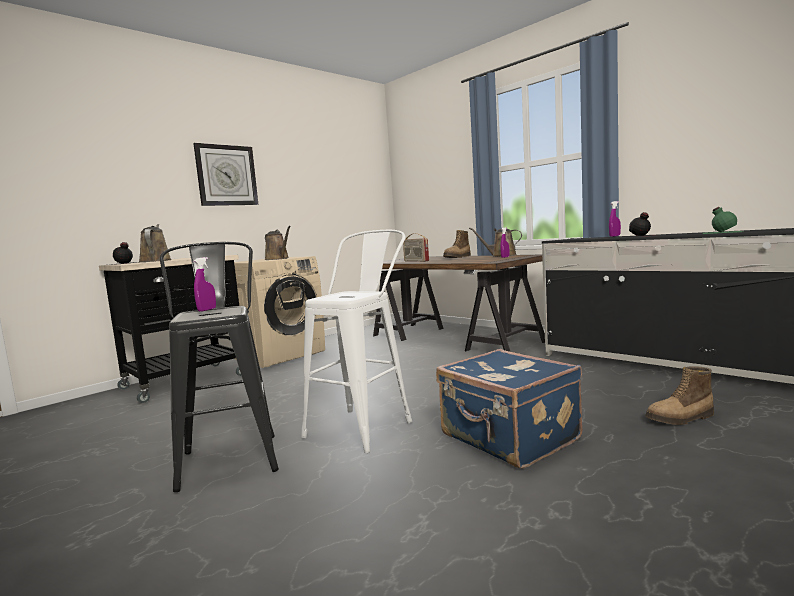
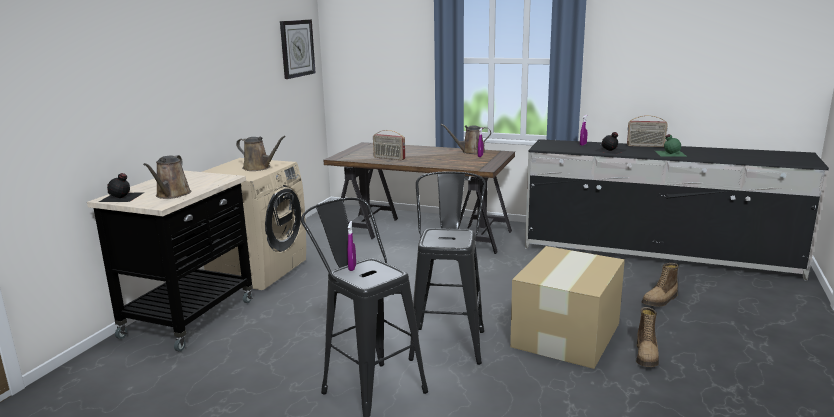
camera: 25 degrees left, 10 degrees up
(156, 261) = (172, 195): brown watering can -> brown watering can turned 135 degrees counterclockwise
(226, 175) = (187, 70): wall clock -> wall clock (297, 48)
(365, 425) = (449, 340): white stool -> black stool
(458, 257) = (424, 151): boot -> boot (647, 355)
(509, 438) = (567, 334): blue suitcase -> cardboard box
(696, 232) = (645, 146): none -> radio

